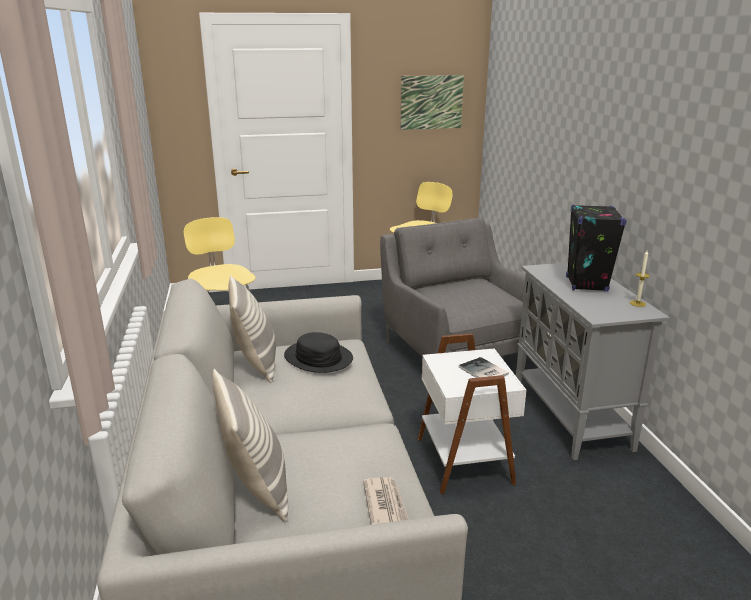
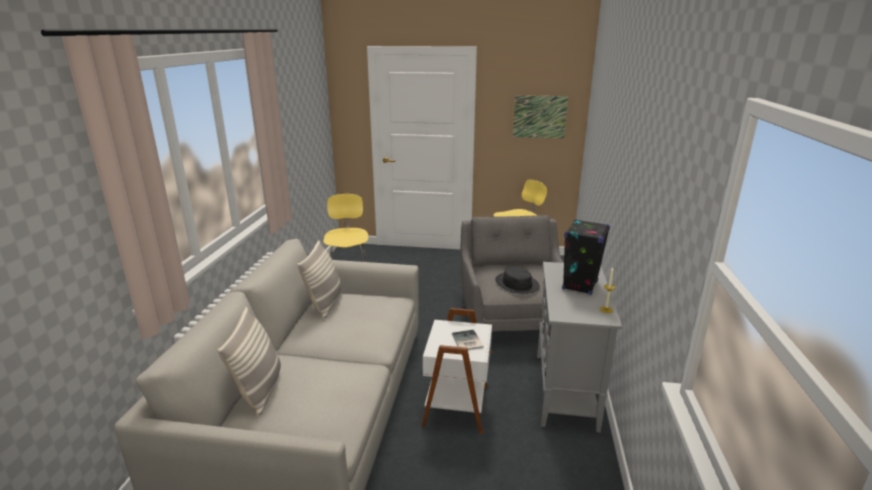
camera: 20 degrees right, 0 degrees up
(318, 358) = (367, 308): black hat -> black hat (516, 284)
(385, 504) = (327, 423): newspaper -> none

